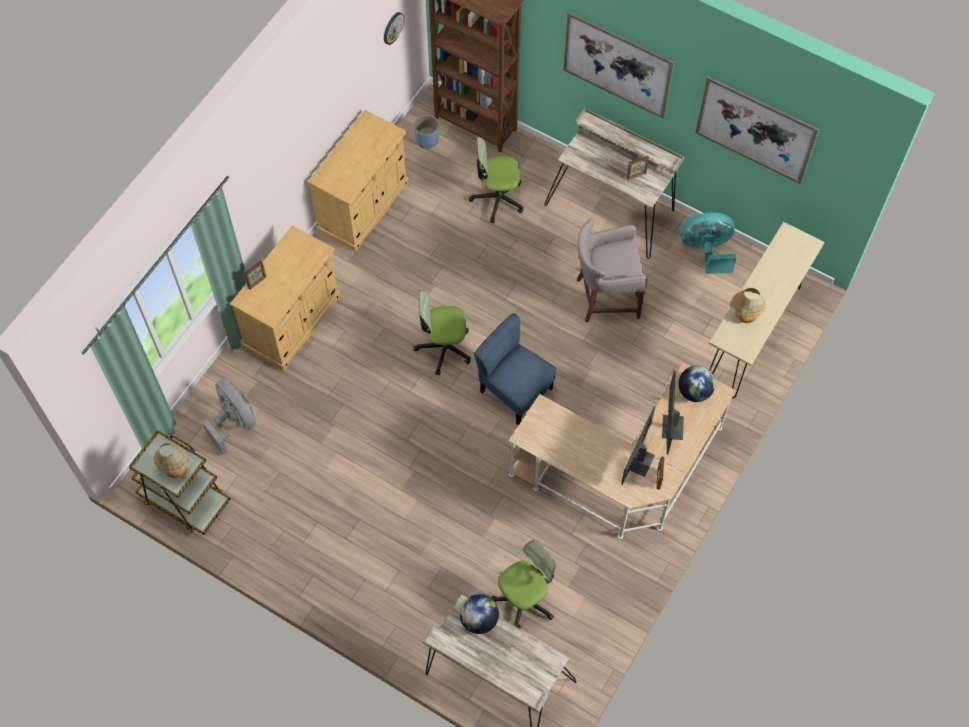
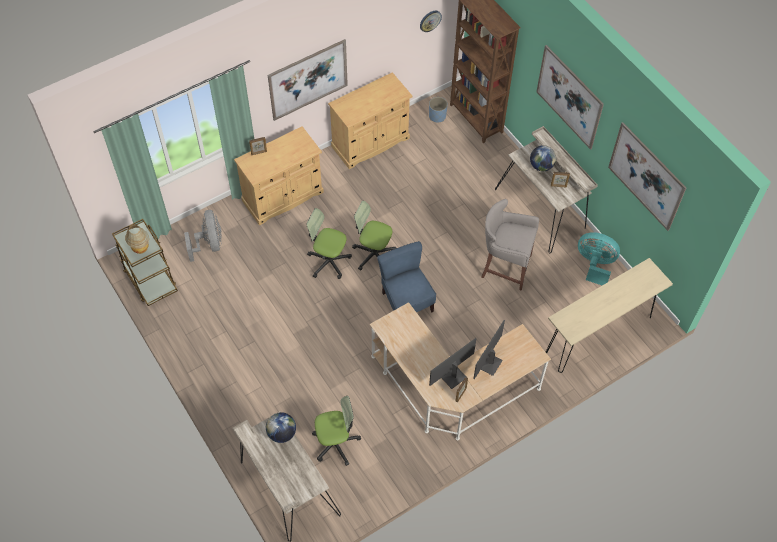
camera: 25 degrees right, 5 degrees down
(284, 165) = (308, 80): none -> picture
(497, 198) = (464, 172): office chair -> office chair (328, 261)
(694, 391) = (520, 346): globe -> globe (541, 166)
(744, 316) = (583, 310): table lamp -> none

